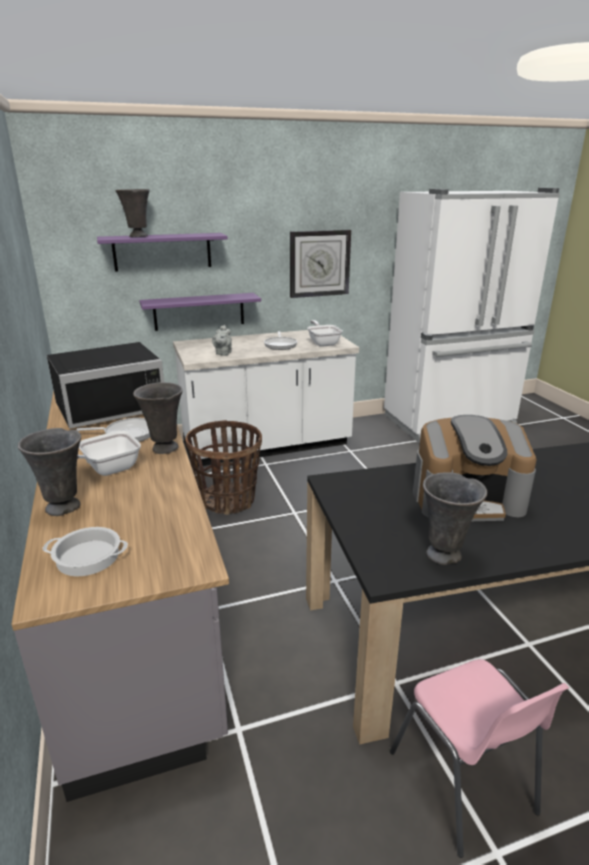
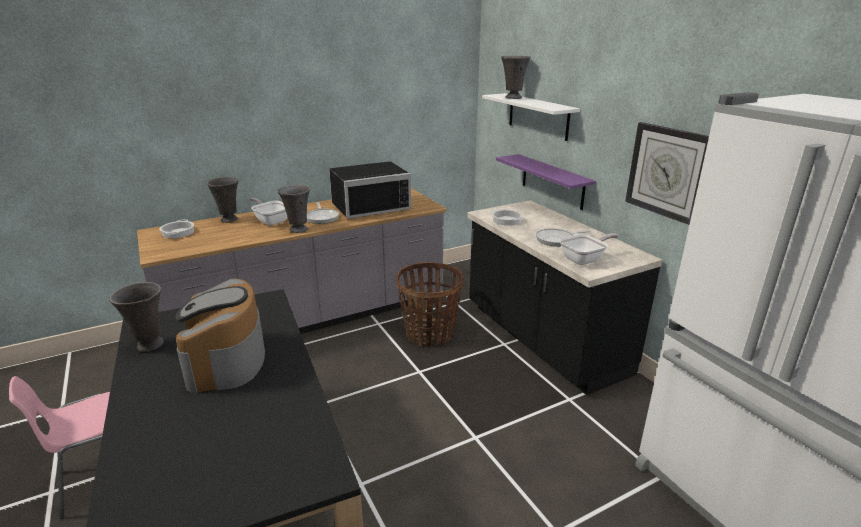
camera: 80 degrees right, 0 degrees up
(110, 406) = (369, 206): black microwave -> black microwave turned 75 degrees counterclockwise
(162, 252) = (538, 116): purple shelf -> white shelf
(223, 353) = (507, 220): grey teapot -> cooking pot
(266, 446) = (543, 339): white counter -> black counter

